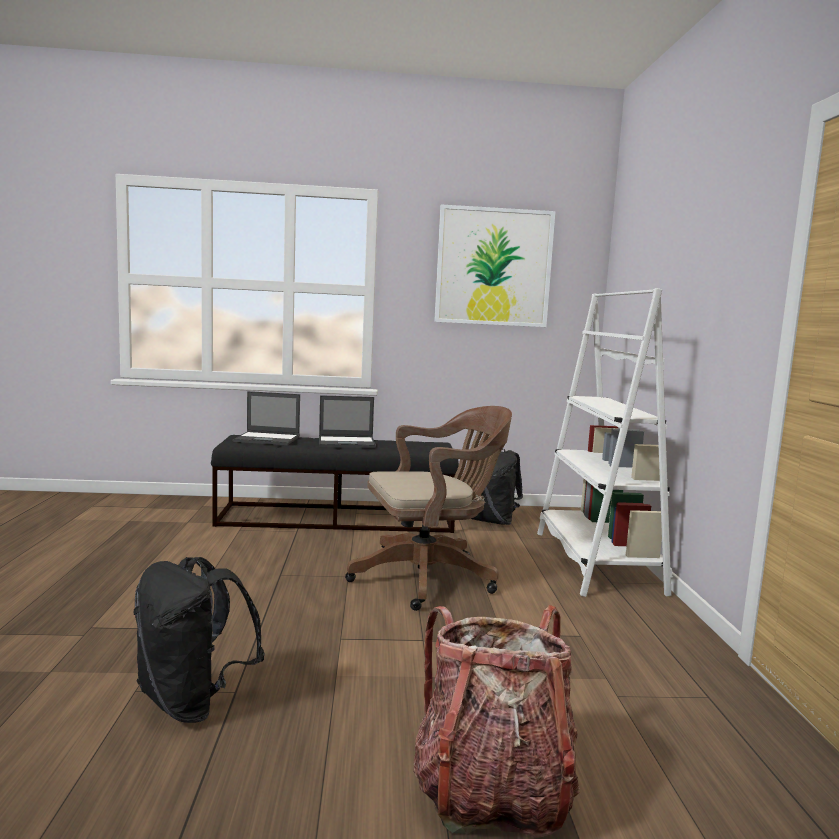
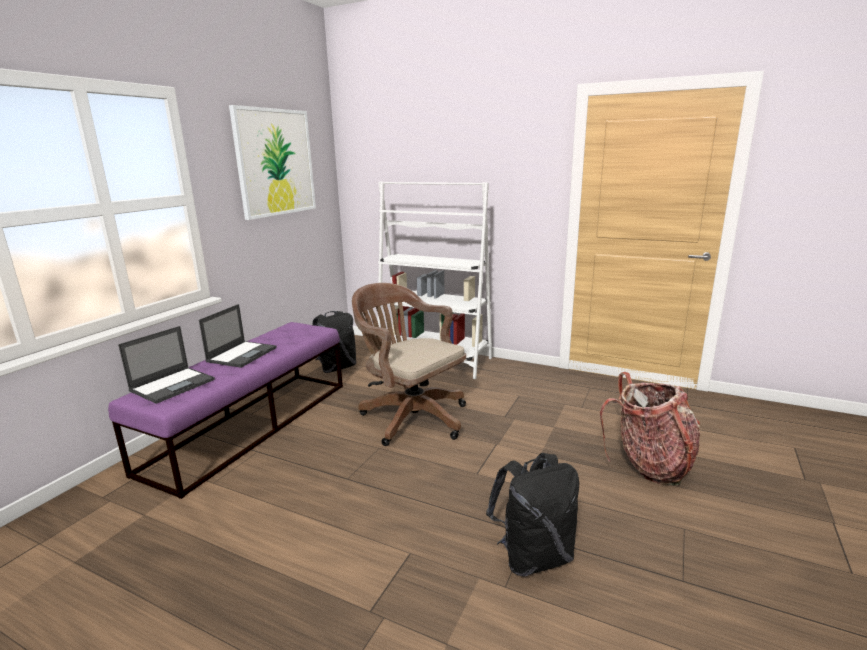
camera: 60 degrees left, 10 degrees up
(337, 518) = (251, 425): black bench -> purple bench
(430, 577) = (410, 416): brown office chair -> brown office chair turned 60 degrees counterclockwise

